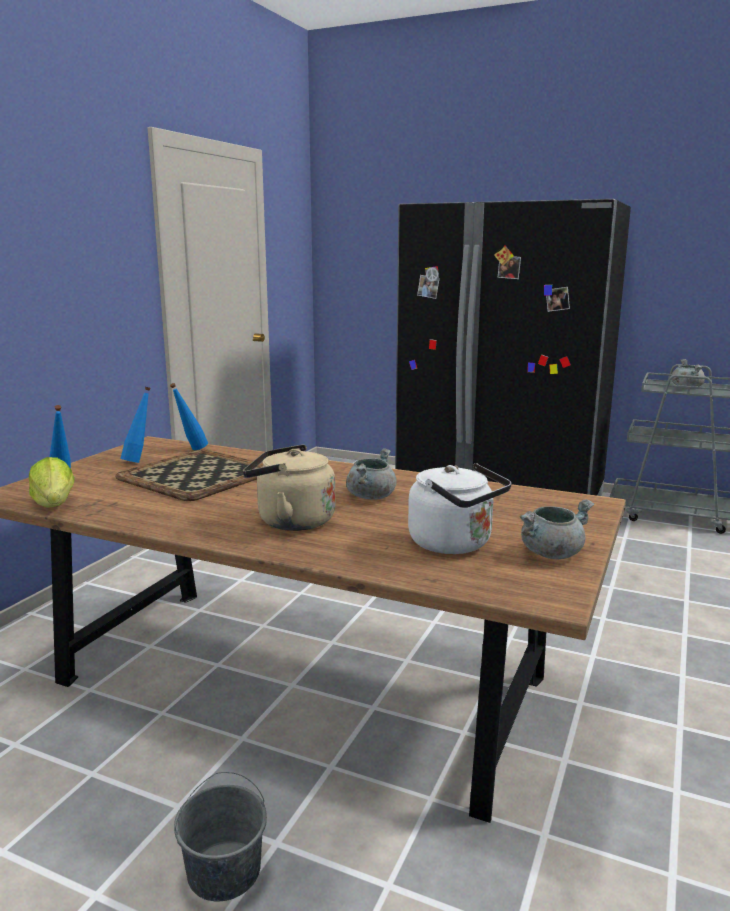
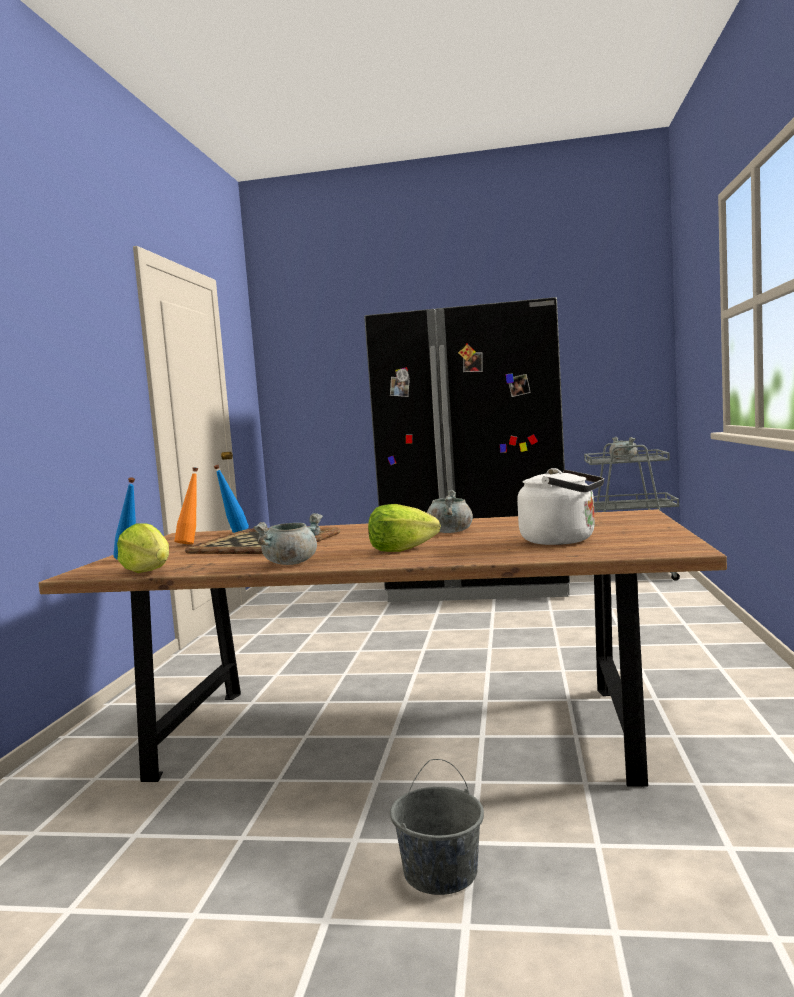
camera: 15 degrees left, 10 degrees down
(139, 461) = (191, 543): blue bottle -> orange bottle
(291, 521) = (401, 549): beige kettle -> lettuce
(551, 553) = (646, 534): grey cooking pot -> grey cooking pot (291, 563)

